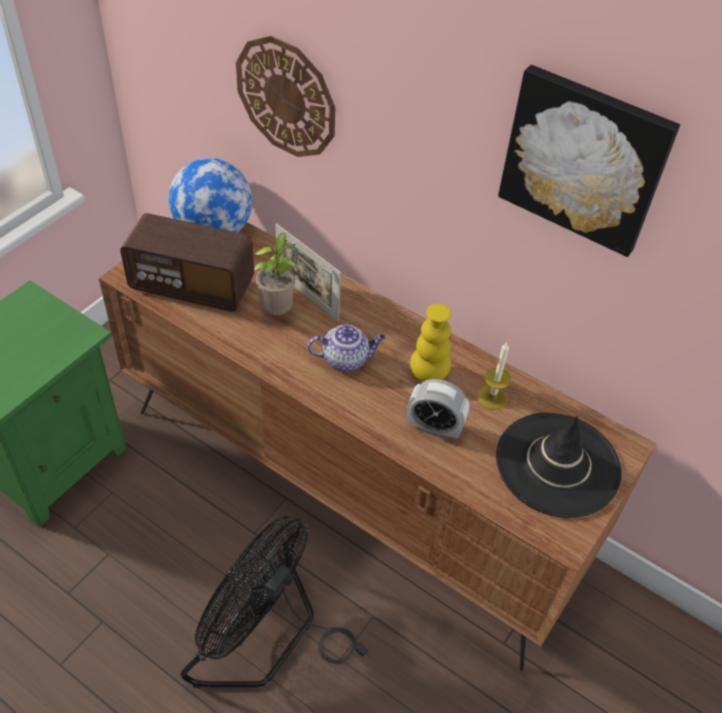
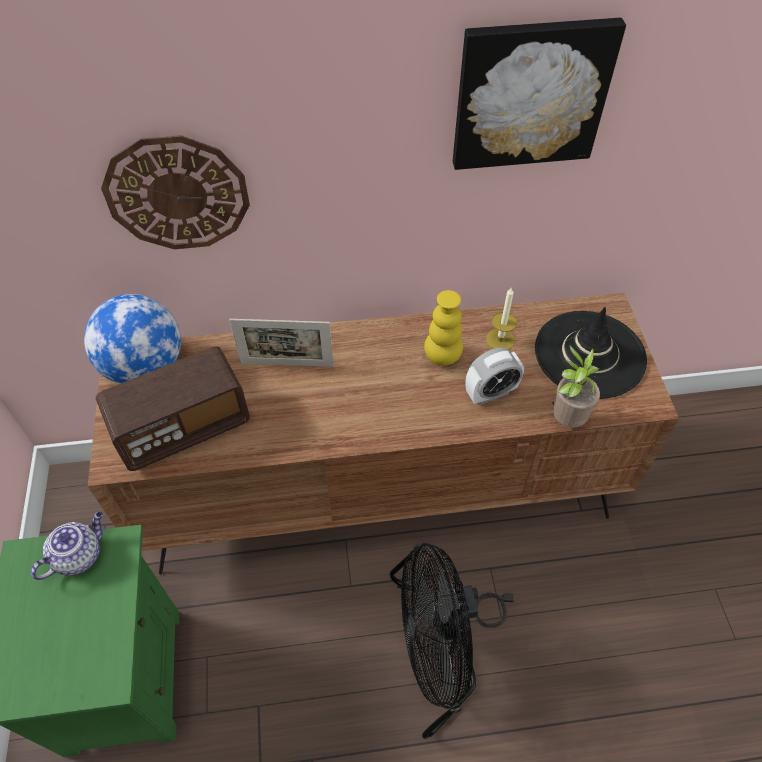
camera: 40 degrees left, 5 degrees up
(277, 311) = (279, 394): potted plant -> potted plant (566, 418)
(346, 359) = (374, 392): teapot -> teapot (79, 555)

